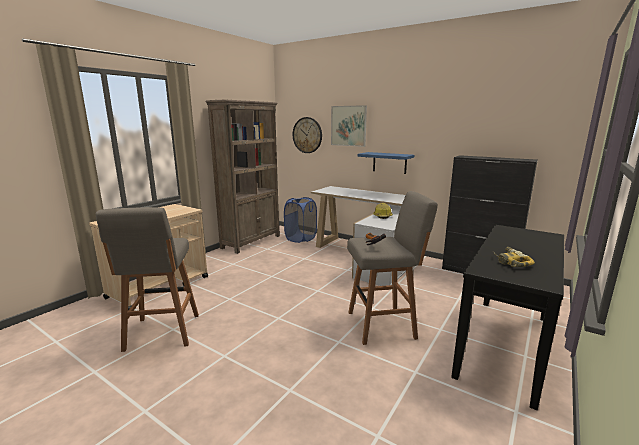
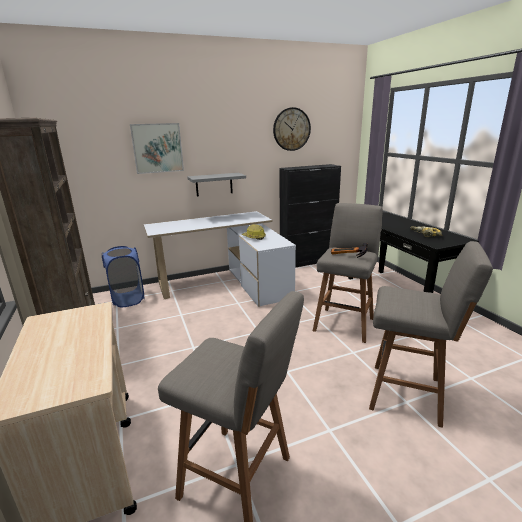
camera: 55 degrees left, 5 degrees up
(303, 389) = (408, 394): none -> grey stool
(307, 135) = (93, 165): wall clock -> wall clock (291, 129)
(389, 163) = (214, 184): blue shelf -> grey shelf

